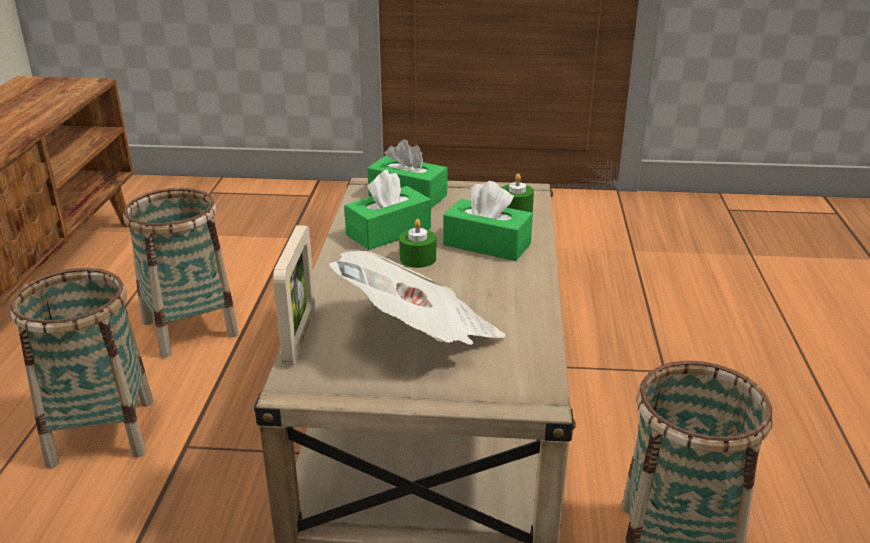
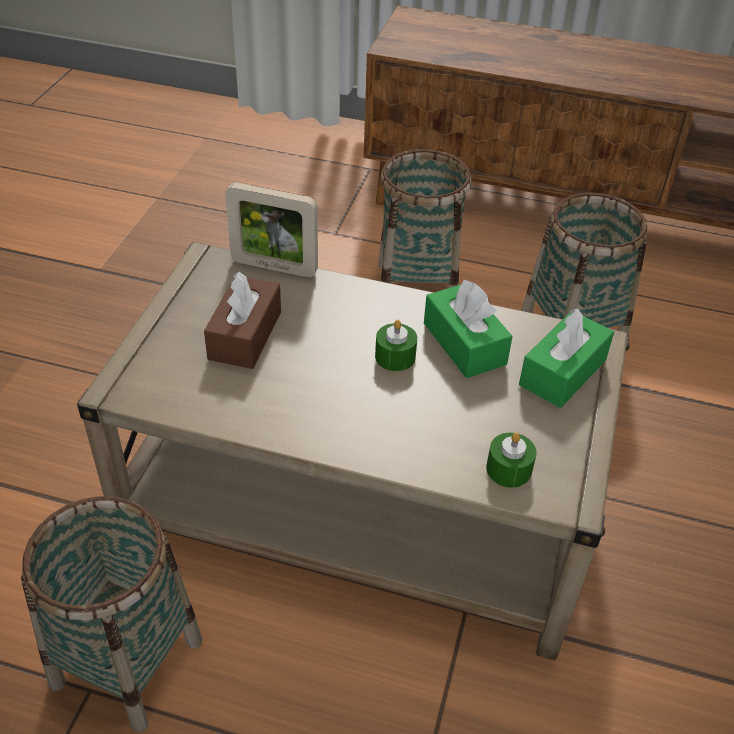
camera: 100 degrees right, 15 degrees up
(420, 336) = (245, 335): newspaper -> brown tissue box
(487, 244) = (415, 419): green tissue box -> none

